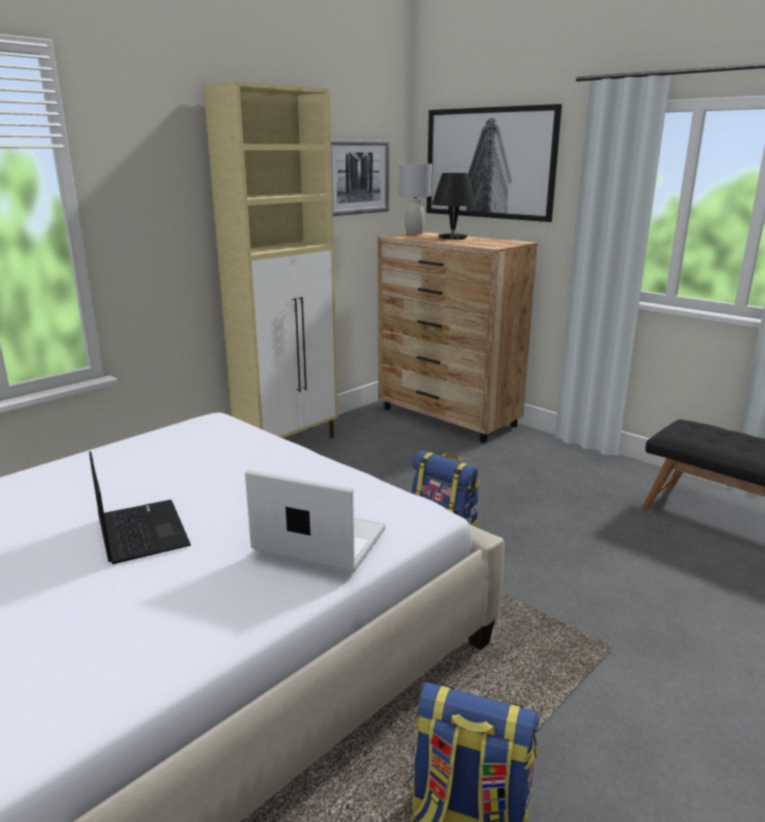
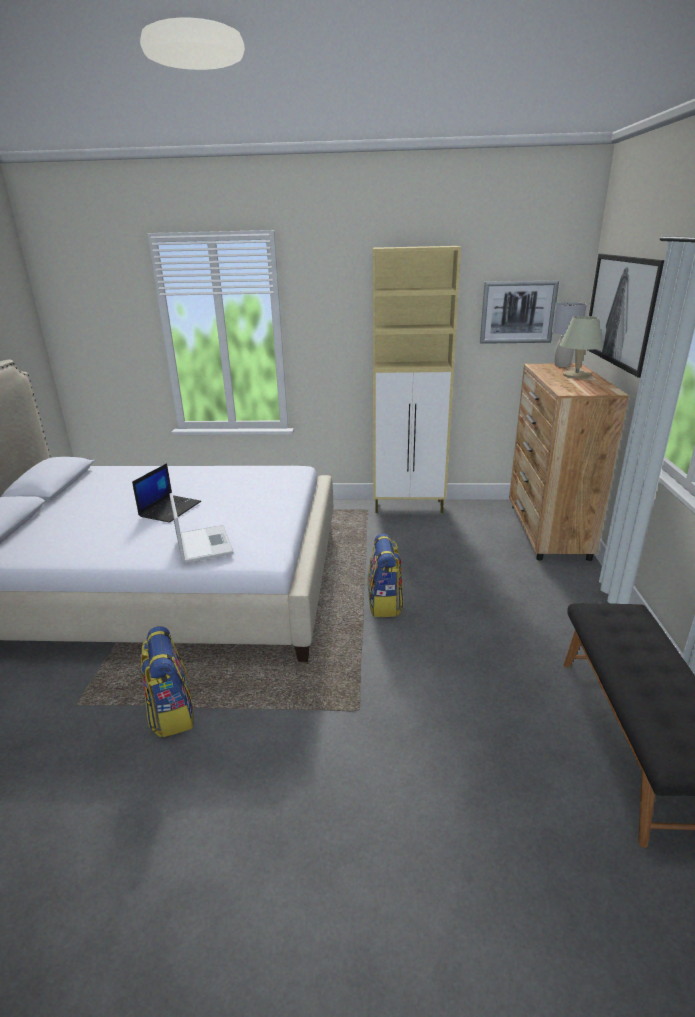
camera: 50 degrees right, 5 degrees up
(453, 237) = (576, 375): black table lamp -> beige table lamp

